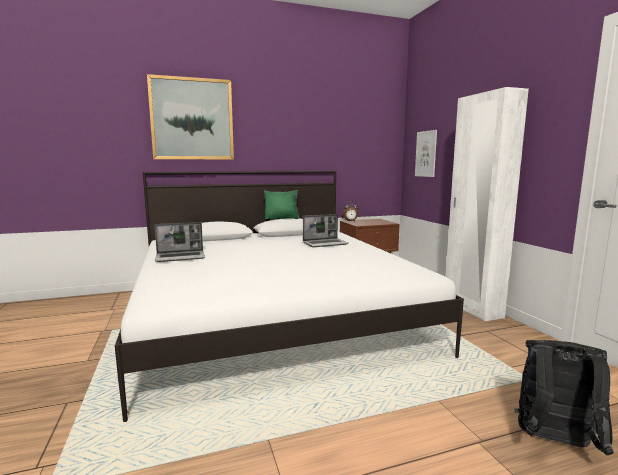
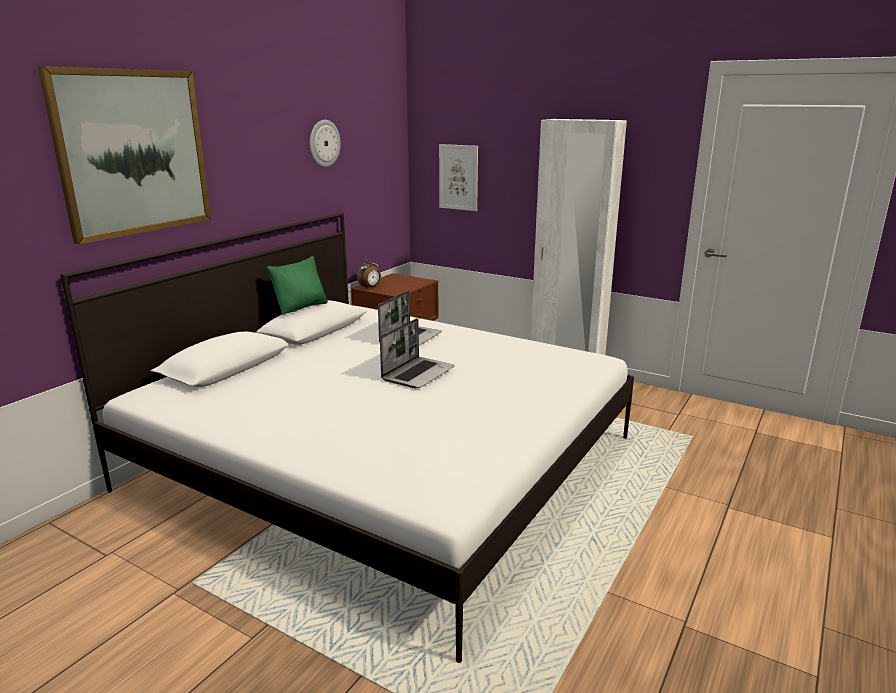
camera: 40 degrees left, 10 degrees up
(181, 257) = (281, 422): laptop -> laptop (418, 373)
(325, 127) = (324, 143): none -> wall clock
(554, 443) = (762, 483): black backpack -> none

